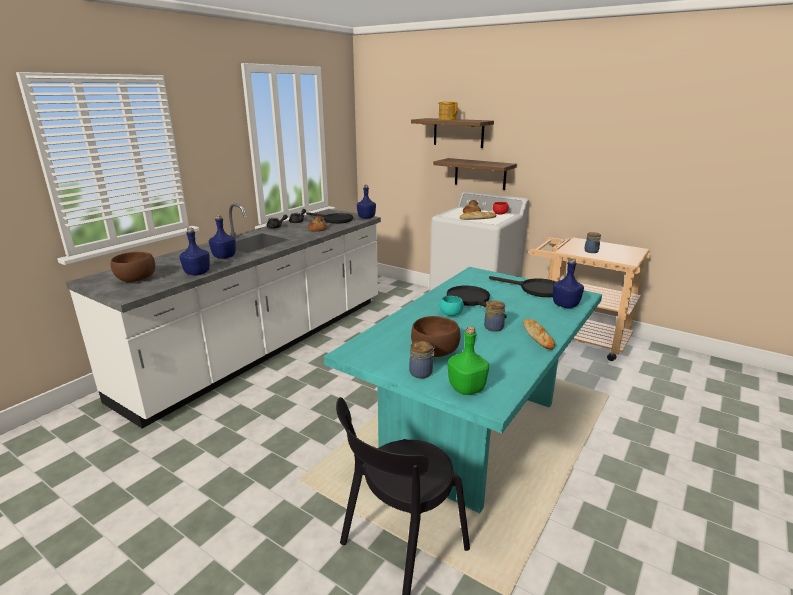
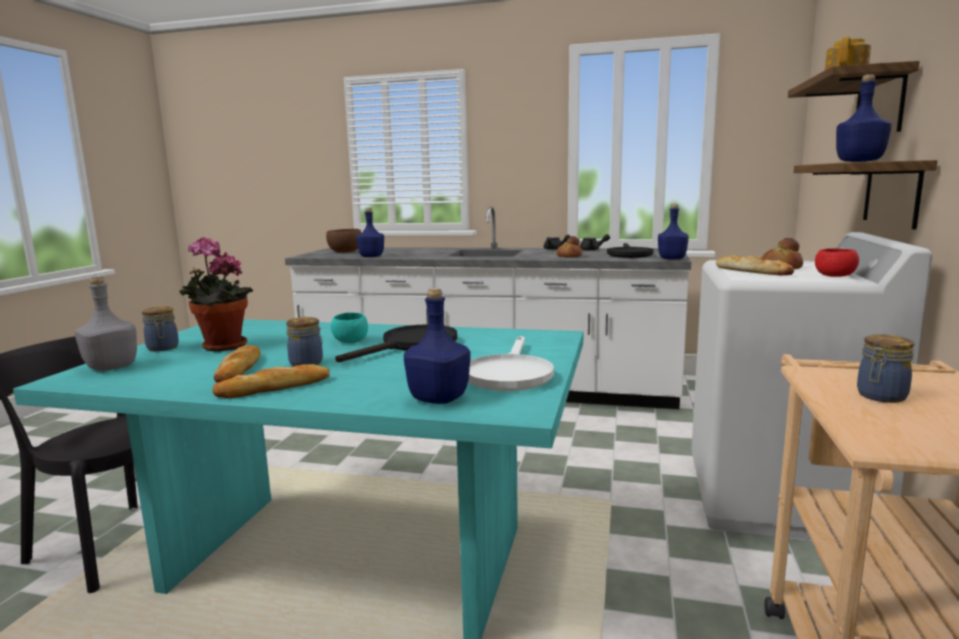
camera: 70 degrees right, 10 degrees down
(224, 257) = (426, 254): blue bottle -> blue bottle (859, 162)
(435, 352) = (221, 347): brown bowl -> potted plant
(466, 389) = (111, 367): green bottle -> grey bottle
(497, 345) = (239, 369): none -> bread
(535, 289) = (509, 374): black frying pan -> white frying pan

